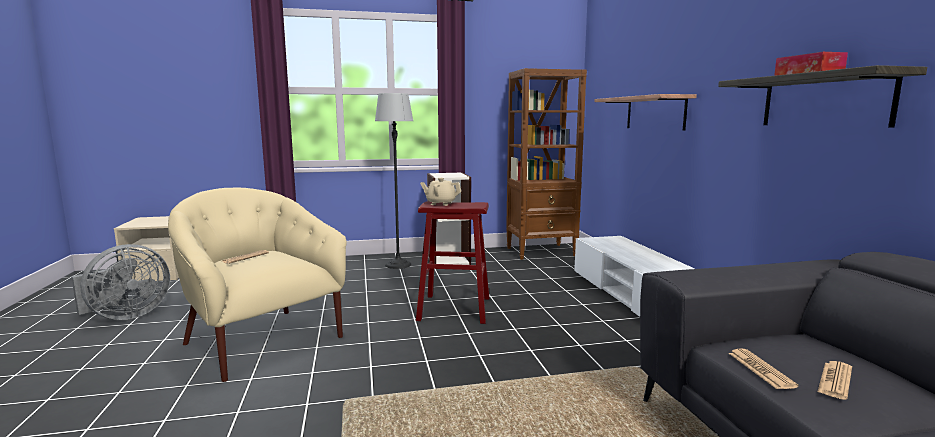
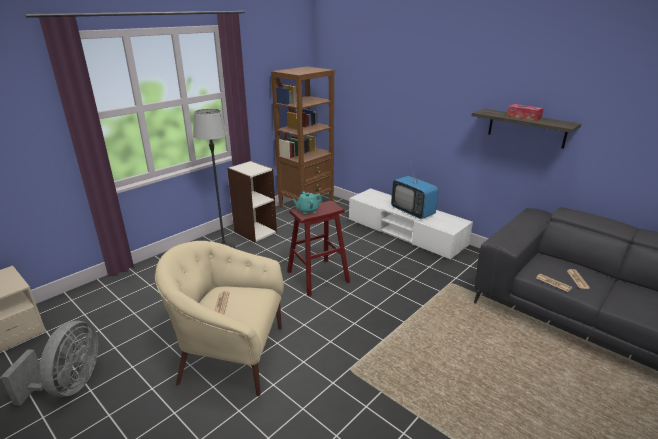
camera: 35 degrees left, 15 degrees up
(441, 203) = (307, 210): beige teapot -> turquoise teapot
(646, 262) = (412, 212): none -> television
(655, 113) = (398, 110): shelf -> none

